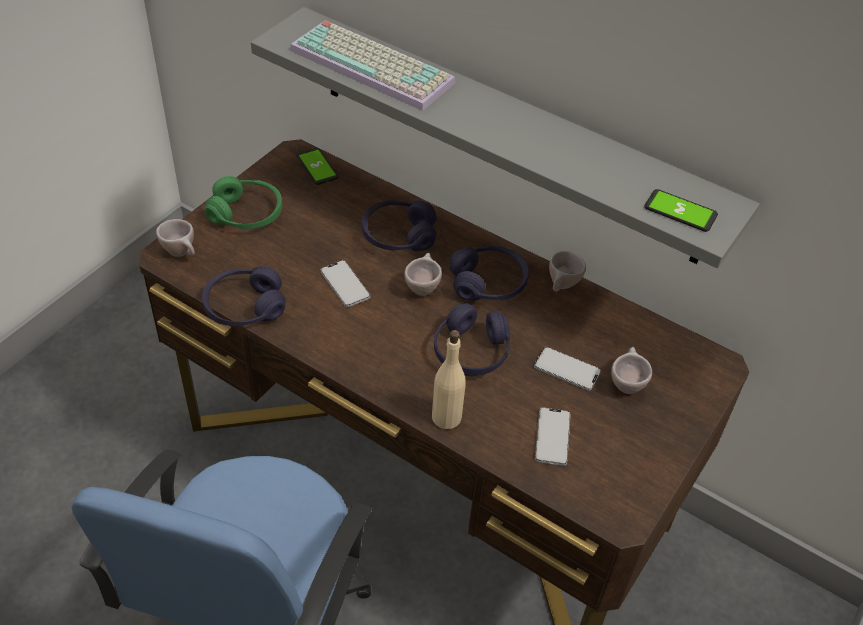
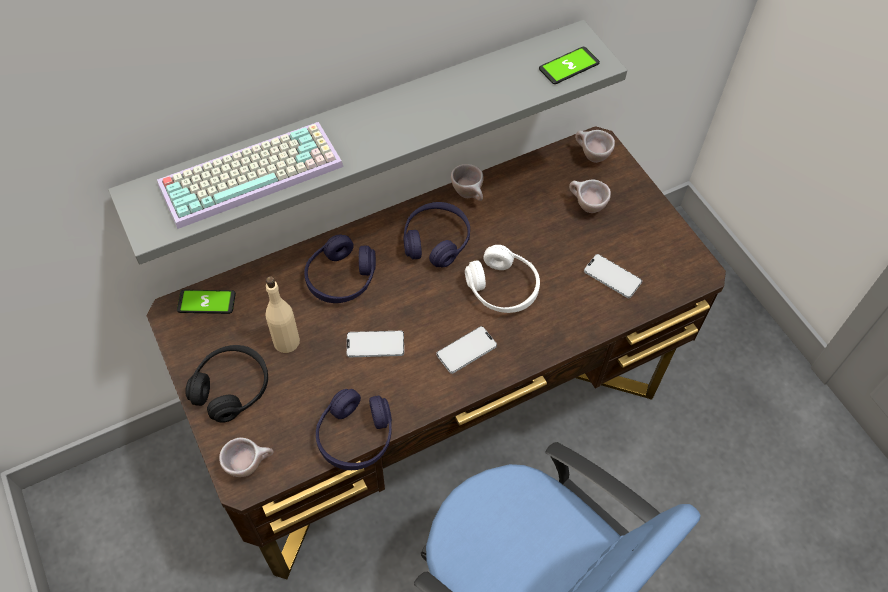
camera: 60 degrees left, 10 degrees up
(246, 214) = (231, 388): green headphones -> black headphones
(422, 286) = (412, 288): beige cup -> beige cup (590, 156)
(447, 417) = (560, 336): beige bottle -> beige bottle (286, 341)
(471, 351) = (502, 288): purple headphones -> white headphones
(566, 369) = (554, 235): phone -> phone (466, 350)

